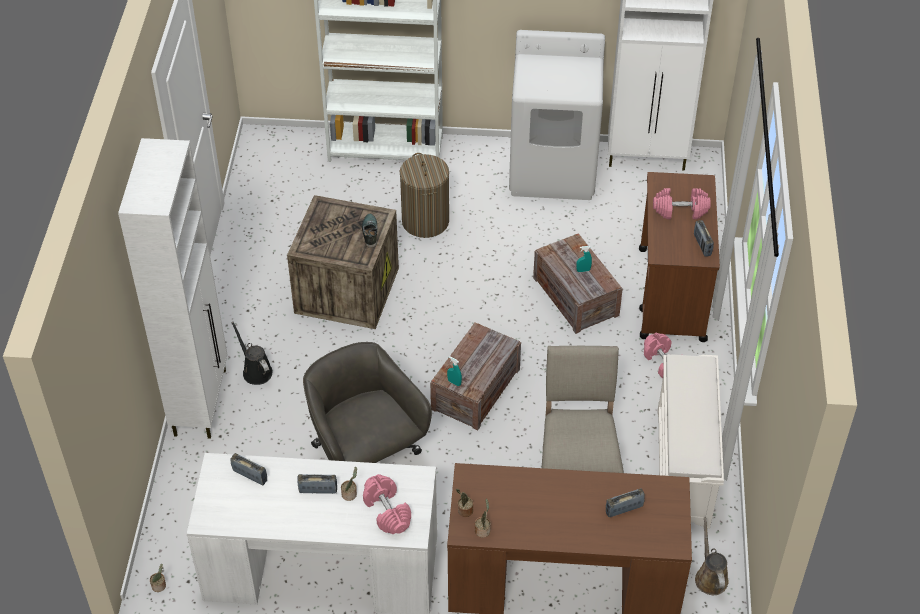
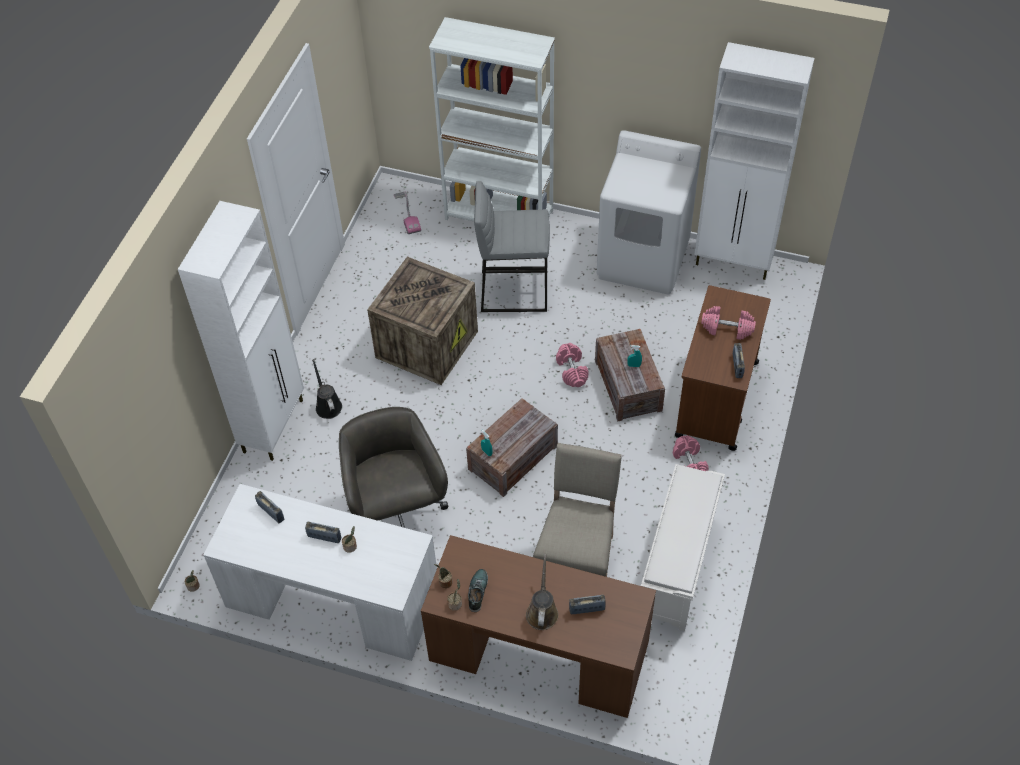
camera: 15 degrees right, 5 degrees up
(284, 161) = (407, 214): none -> vacuum cleaner
(369, 232) = (445, 300): shoe -> shoe (477, 591)
(386, 511) = (377, 569): pink dumbbell -> pink dumbbell (571, 370)
(425, 221) = (514, 290): laundry basket -> grey stool
(710, 577) = (671, 677): brown watering can -> brown watering can (542, 611)

